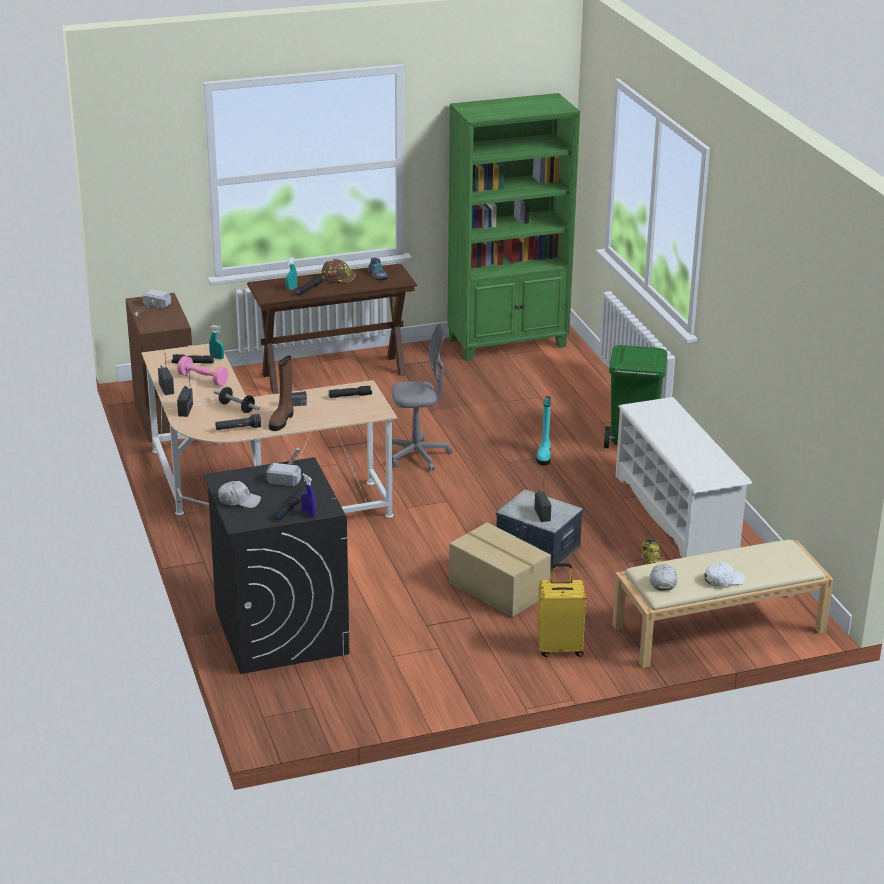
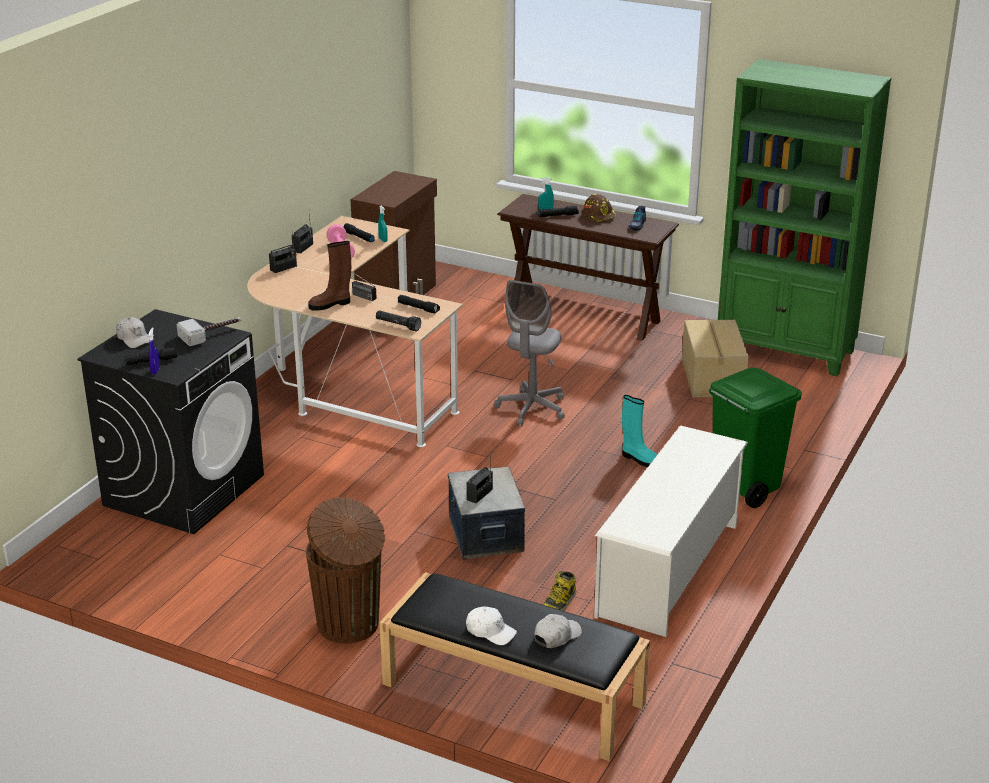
camera: 45 degrees right, 0 degrees up
(148, 311) = (389, 185): hammer -> none
(237, 407) = (320, 281): dumbbell -> none
(238, 429) = (289, 297): black flashlight -> black flashlight (397, 325)
(417, 455) = (532, 409): grey office chair -> grey office chair turned 75 degrees clockwise
(498, 589) = (392, 549): cardboard box -> cardboard box (711, 378)
(544, 455) = (640, 459): turquoise boot -> turquoise boot turned 105 degrees counterclockwise
(560, 648) = (349, 625): yellow suitcase -> brown trash can
(662, 581) = (435, 600): white cap -> white cap (557, 636)
(718, 629) = (511, 693): beige bench -> black bench

